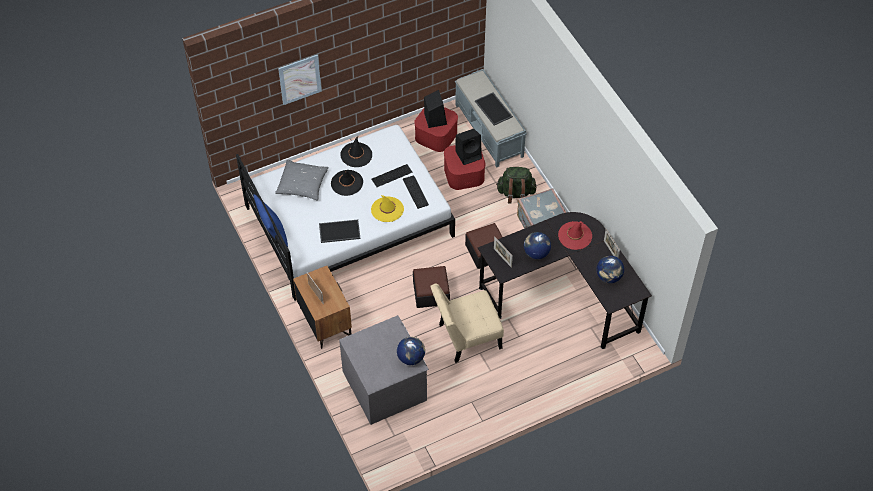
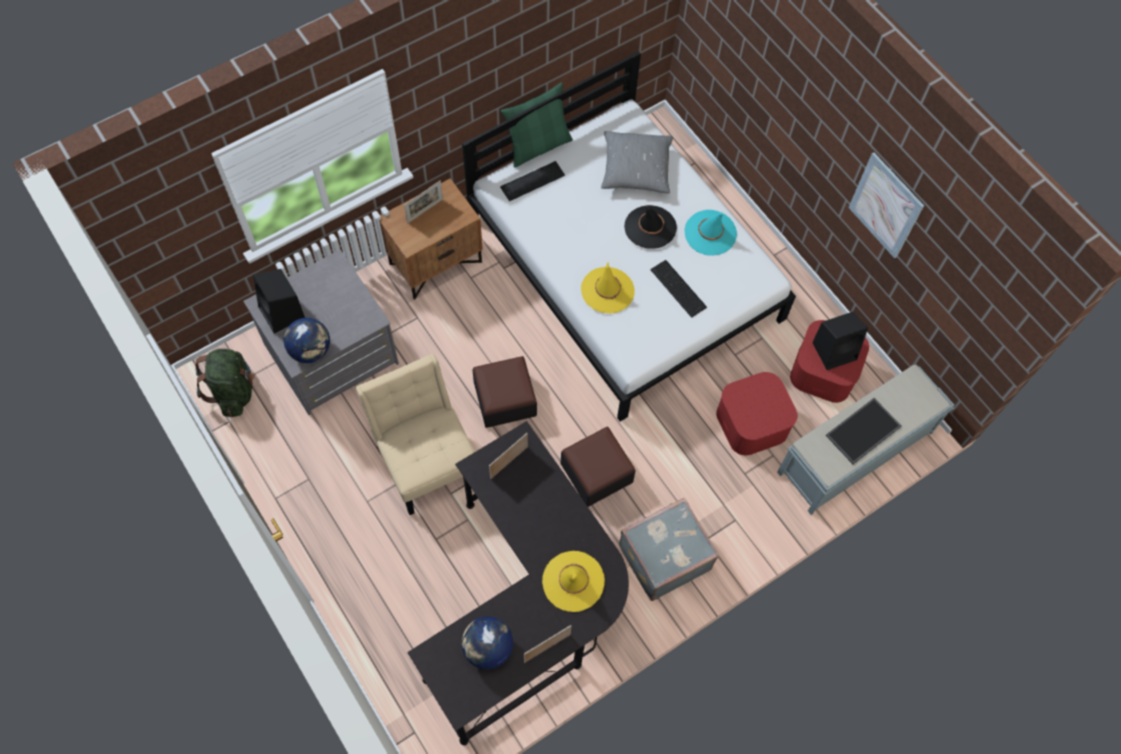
camera: 80 degrees right, 10 degrees up
(273, 233) = (538, 146): blue pillow -> green pillow
(299, 79) = (774, 83): picture -> picture (885, 205)
(339, 232) = (553, 230): tray -> none
(356, 155) = (710, 233): black hat -> turquoise hat
(414, 192) = (650, 325): keyboard -> keyboard (532, 180)
(469, 154) = (768, 411): black speaker -> black speaker (282, 313)
(516, 193) = (726, 509): green backpack -> green backpack (234, 391)
(536, 253) = (525, 517): globe -> none
(575, 236) = (573, 581): red hat -> yellow hat

